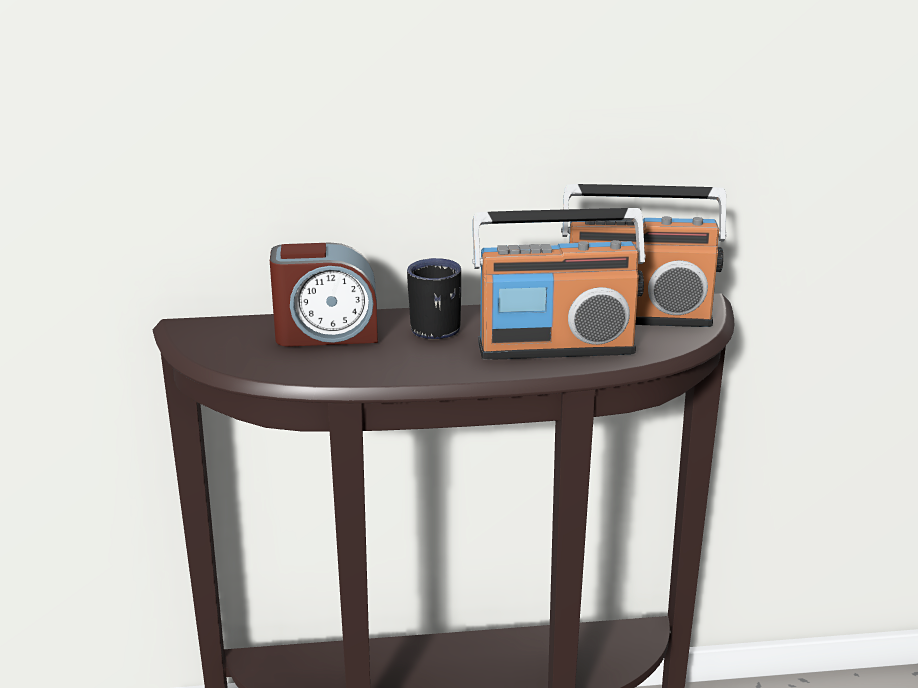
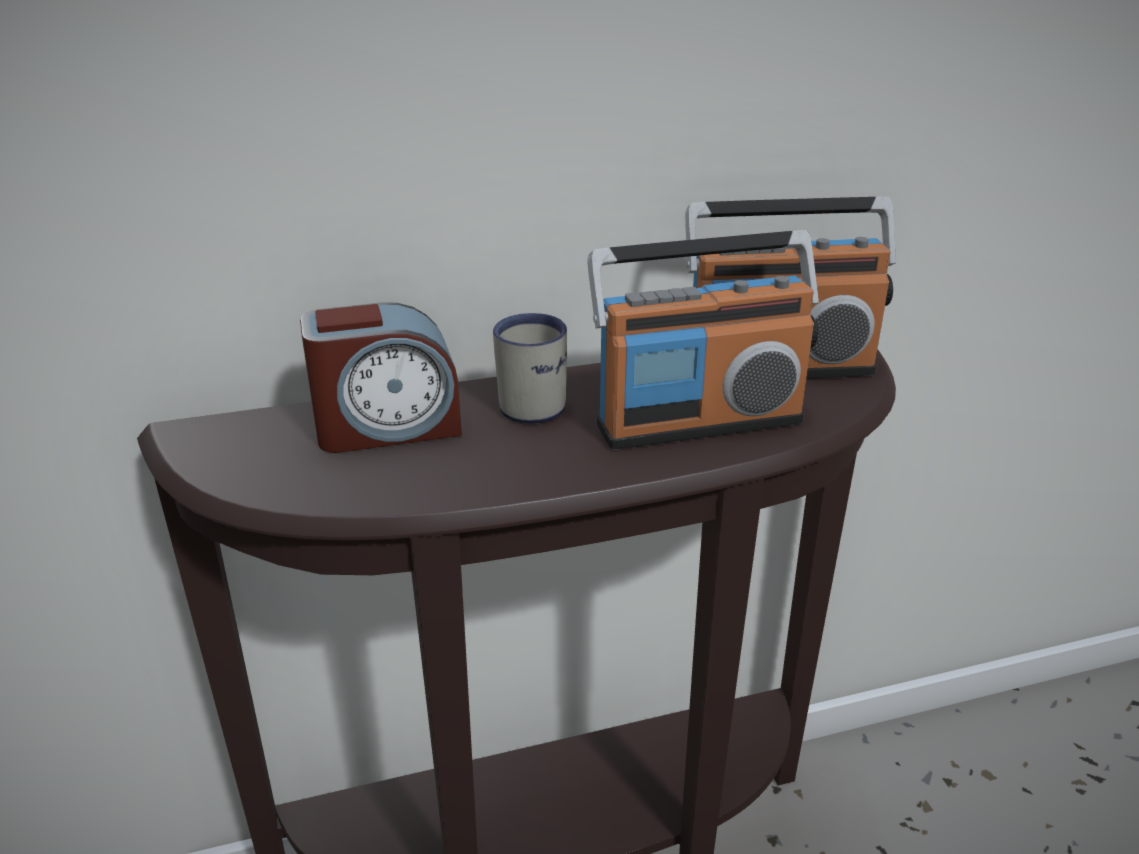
camera: 10 degrees left, 5 degrees up
(440, 326) = (537, 402): black mug -> white mug

